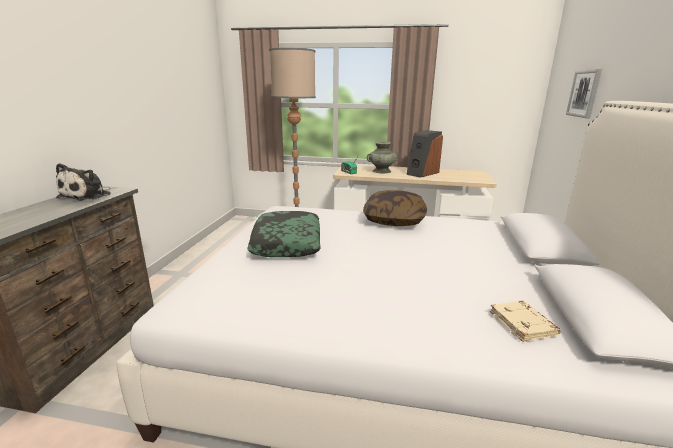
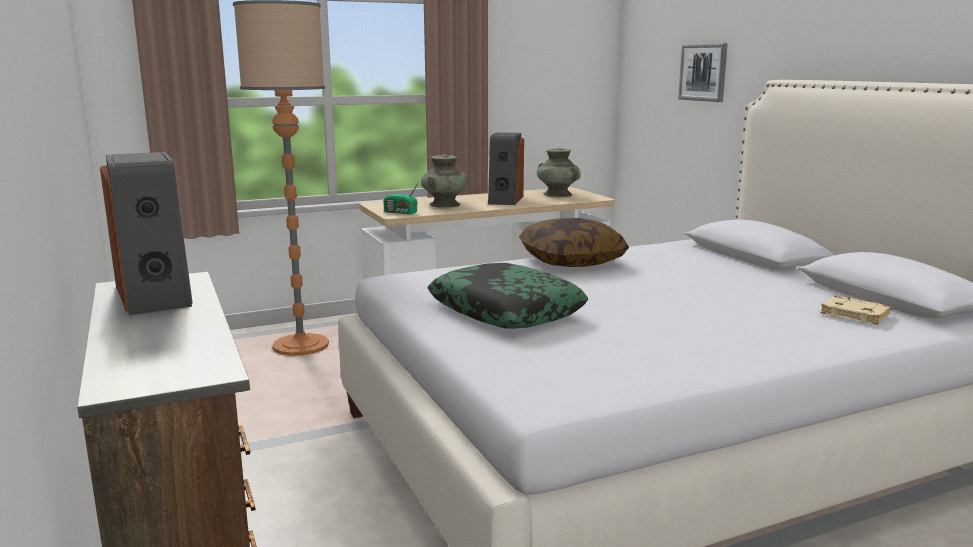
camera: 35 degrees left, 5 degrees down
(87, 196) = (156, 295): plush toy -> speaker
(463, 174) = (558, 194): none -> turquoise vase

